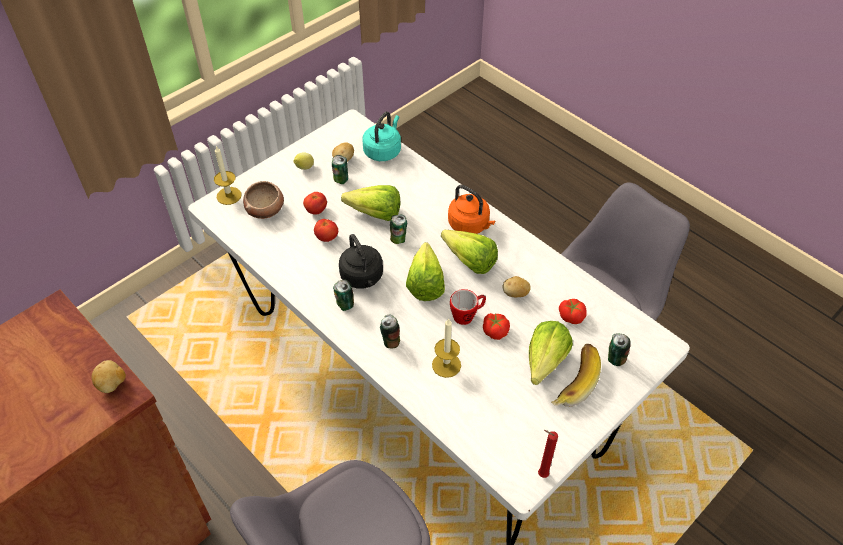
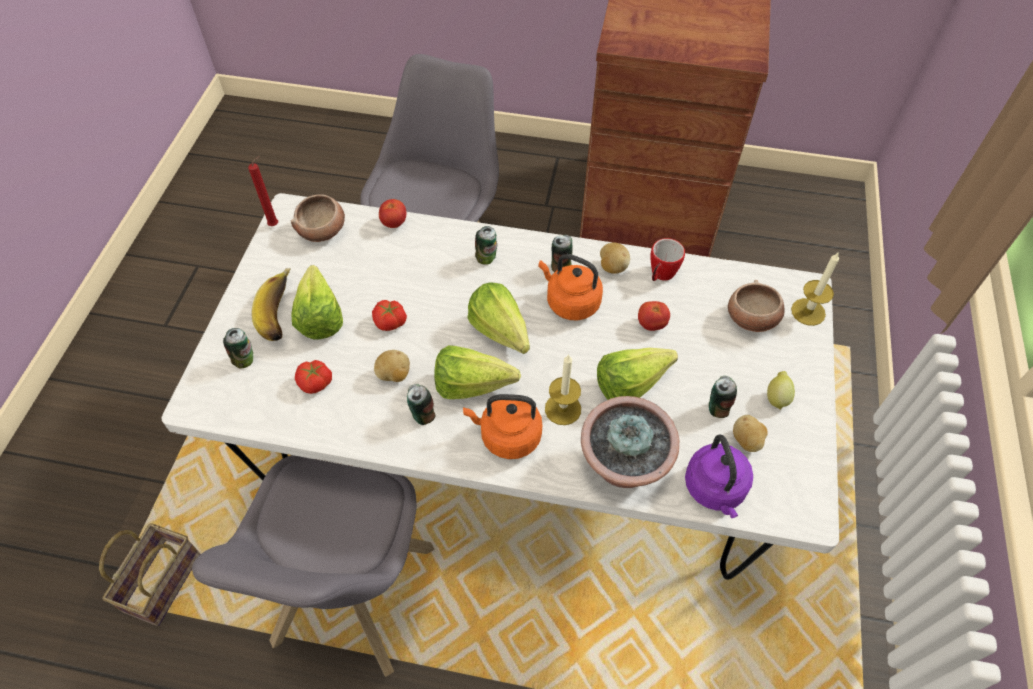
camera: 145 degrees right, 5 degrees up
(112, 384) = (634, 43): potato -> potato (612, 267)
(316, 210) = (698, 349): tomato -> tomato (394, 223)
(362, 278) = (570, 302): black kettle -> orange kettle
(383, 151) = (715, 490): turquoise kettle -> purple kettle
(398, 239) = (574, 367): can -> can (422, 415)
(419, 182) = (623, 466): none -> potted plant
(446, 365) = (417, 265): candle -> candle (563, 409)
(467, 315) = (430, 322): mug -> mug (660, 275)
(502, 443) = (323, 230): none -> bowl
(711, 443) = (162, 580): none -> basket

